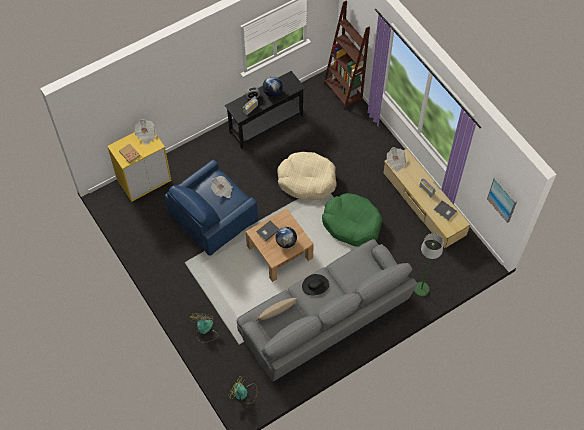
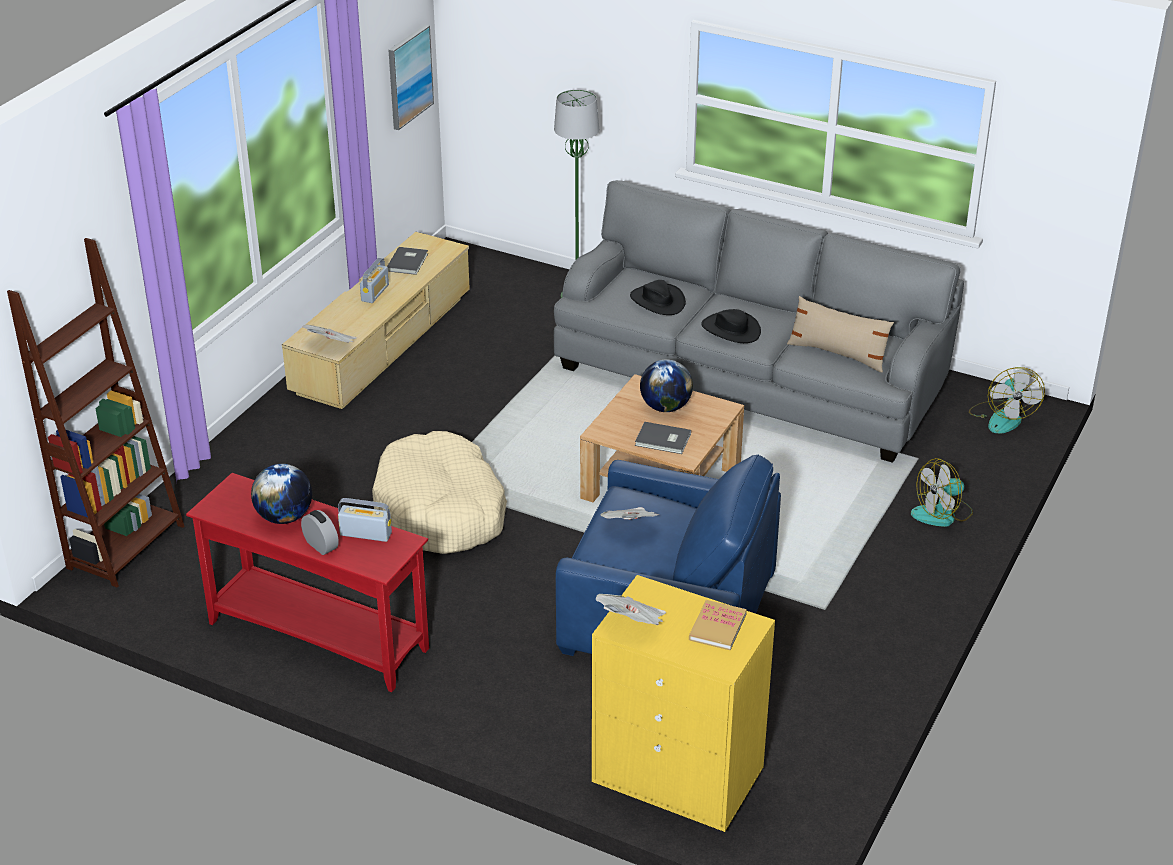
camera: 120 degrees left, 25 degrees down
(266, 124) = (317, 636): black console table -> red console table
(351, 223) = (503, 415): green dog bed -> none
(352, 272) = (657, 301): none -> black hat

